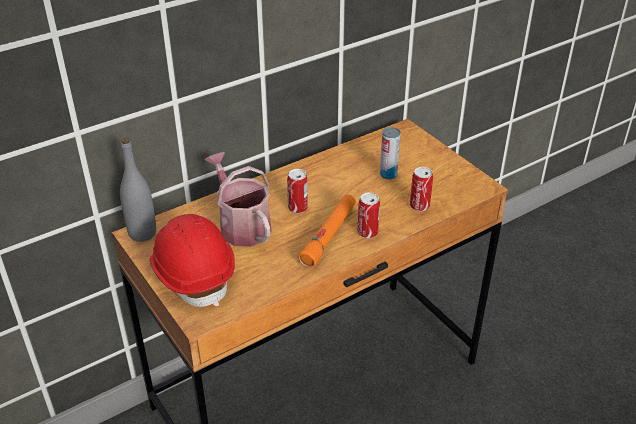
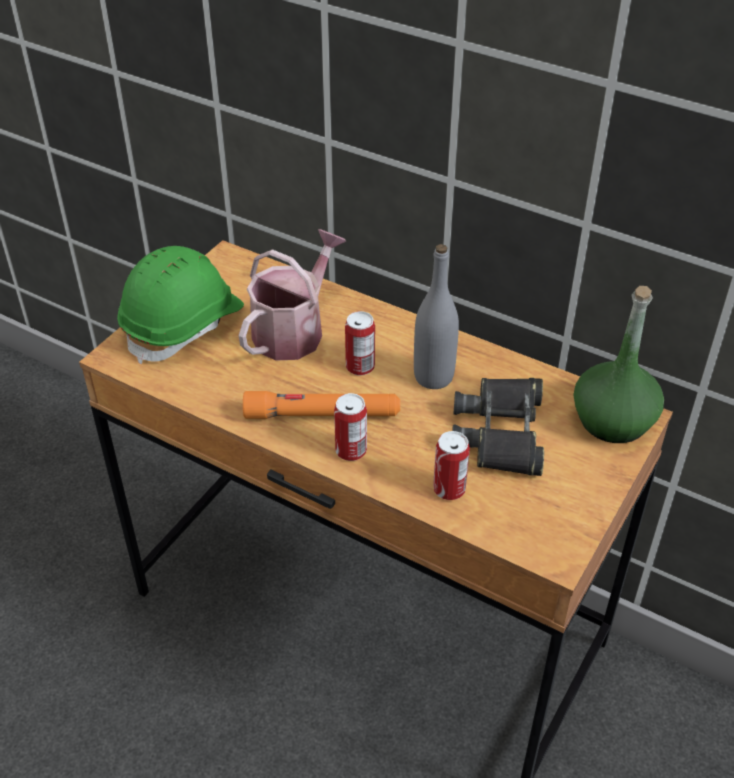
camera: 65 degrees right, 5 degrees up
(142, 233) = (232, 261): grey bottle -> grey bottle (433, 377)
(193, 274) = (184, 325): red hard hat -> green hard hat
(388, 174) = (501, 432): can -> black binoculars
(403, 137) = (613, 421): none -> green bottle

